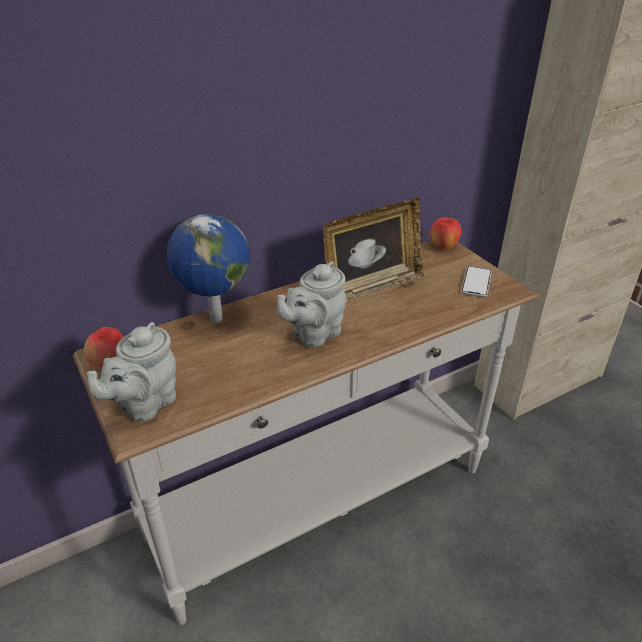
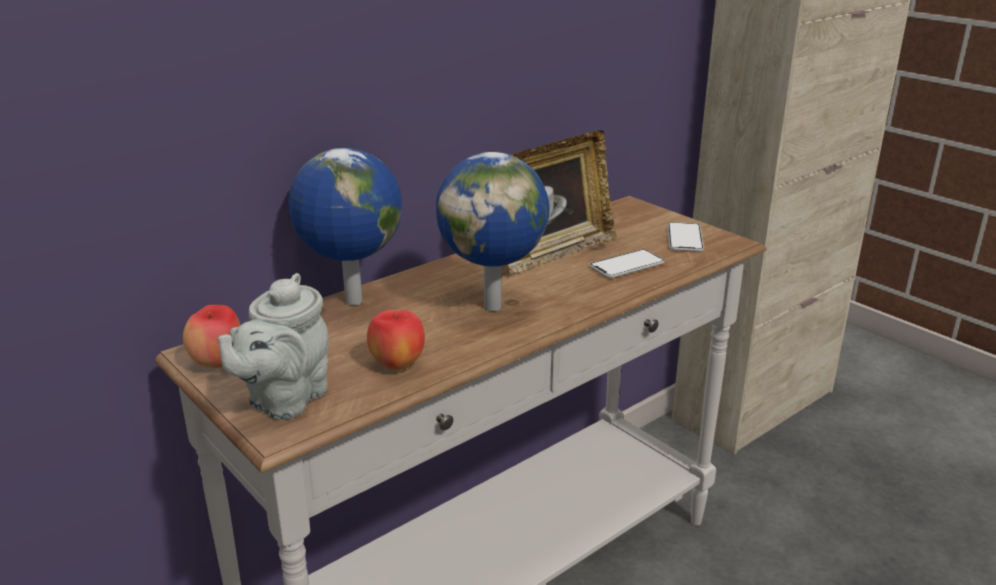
camera: 10 degrees left, 10 degrees down
(313, 334) = (494, 306): grey teapot -> globe
(423, 305) = (627, 265): none -> phone
(443, 247) = (629, 207): apple -> apple (398, 365)

